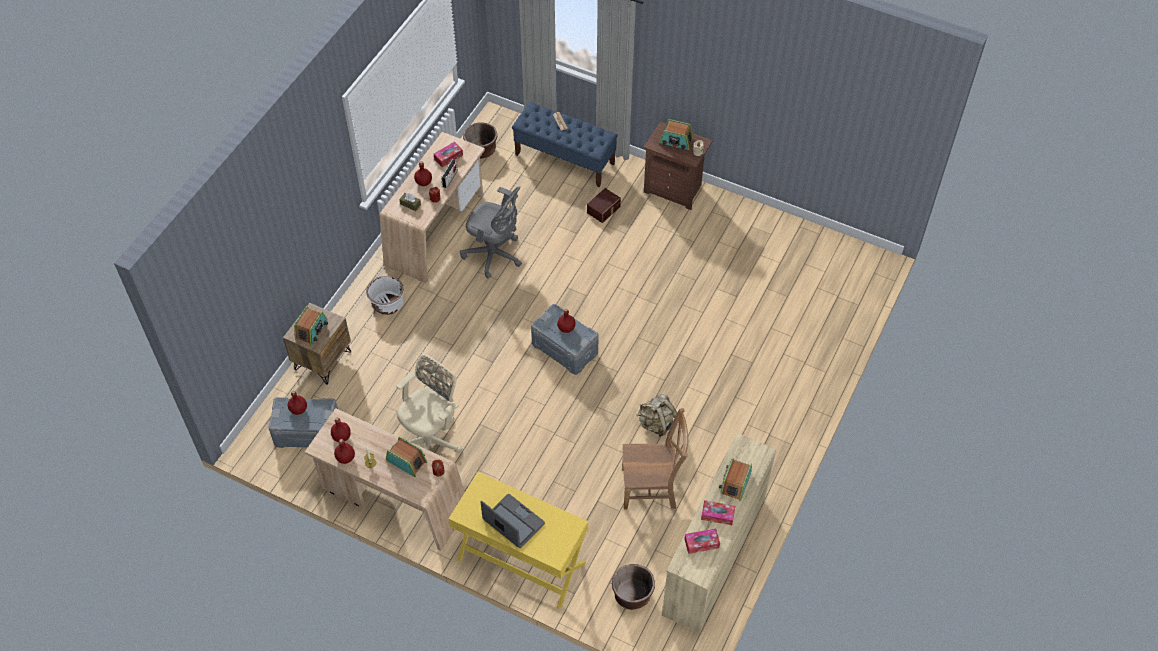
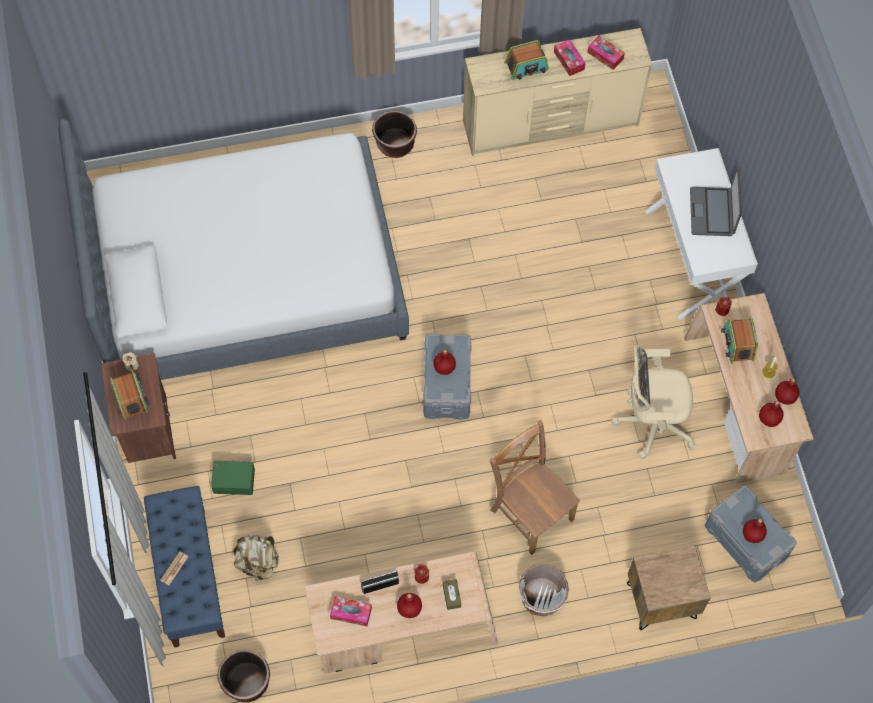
camera: 130 degrees left, 10 degrees up
(312, 330) = (676, 576): radio -> none
(494, 255) = (387, 542): grey office chair -> none
(521, 561) = (692, 259): yellow console table -> white console table
(604, 210) = (234, 480): brown storage box -> green storage box
(632, 595) = (641, 157): brown planter -> brown planter (395, 144)
(651, 488) = (530, 209): brown chair -> brown chair (530, 511)
(656, 423) = (460, 250): beige backpack -> beige backpack (258, 562)
(740, 294) = (246, 277): none -> bed

